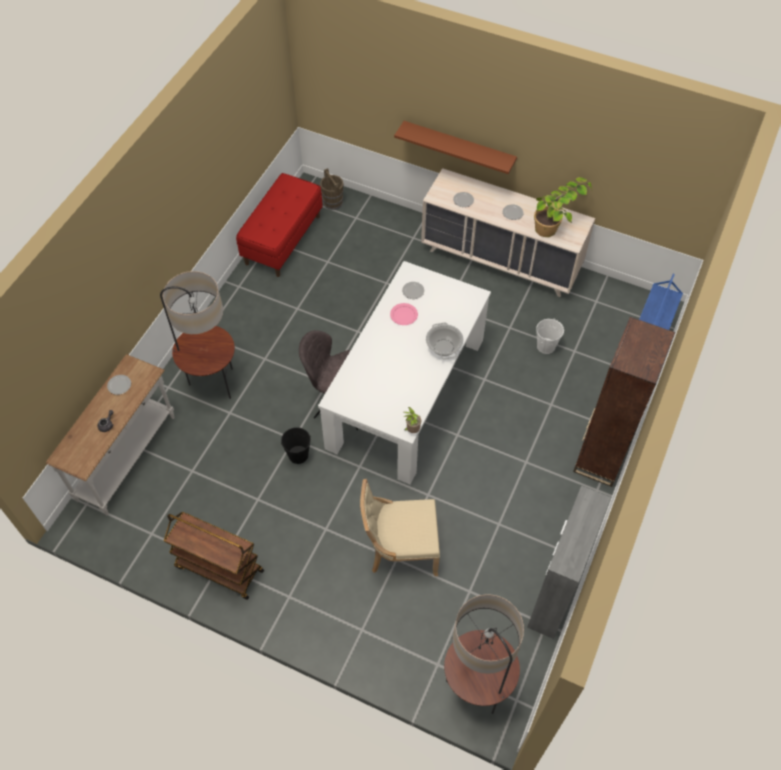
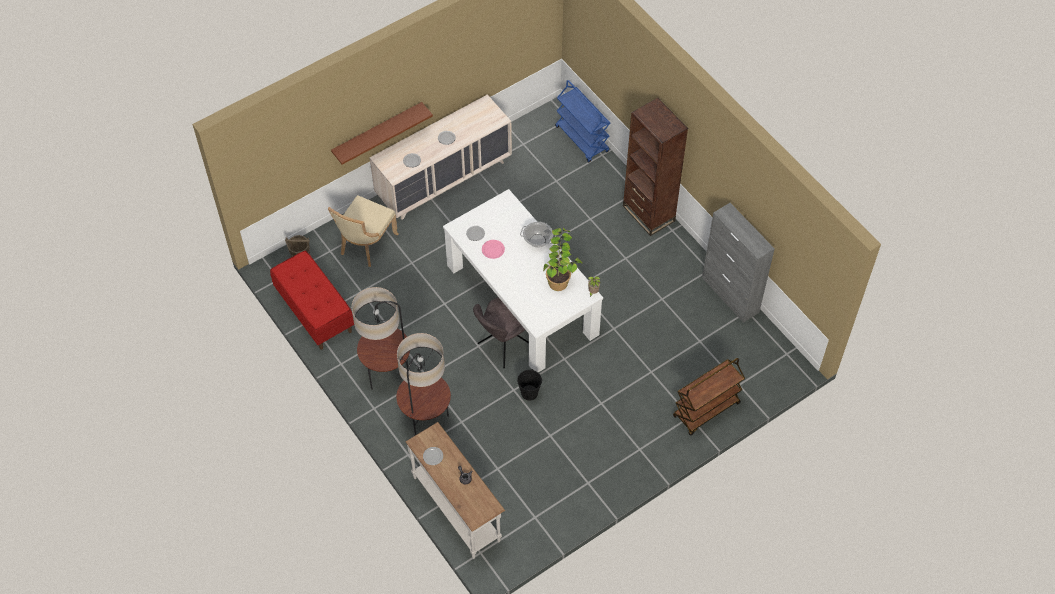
camera: 60 degrees left, 0 degrees up
(218, 569) = (591, 484): brown cart -> brown cart (706, 410)
(400, 549) = (645, 365): beige chair -> beige chair (366, 245)
(476, 688) = (766, 371): floor lamp -> floor lamp (387, 375)
(545, 346) = (540, 195): white bucket -> none
(556, 227) = (478, 120): potted plant -> potted plant (560, 274)

